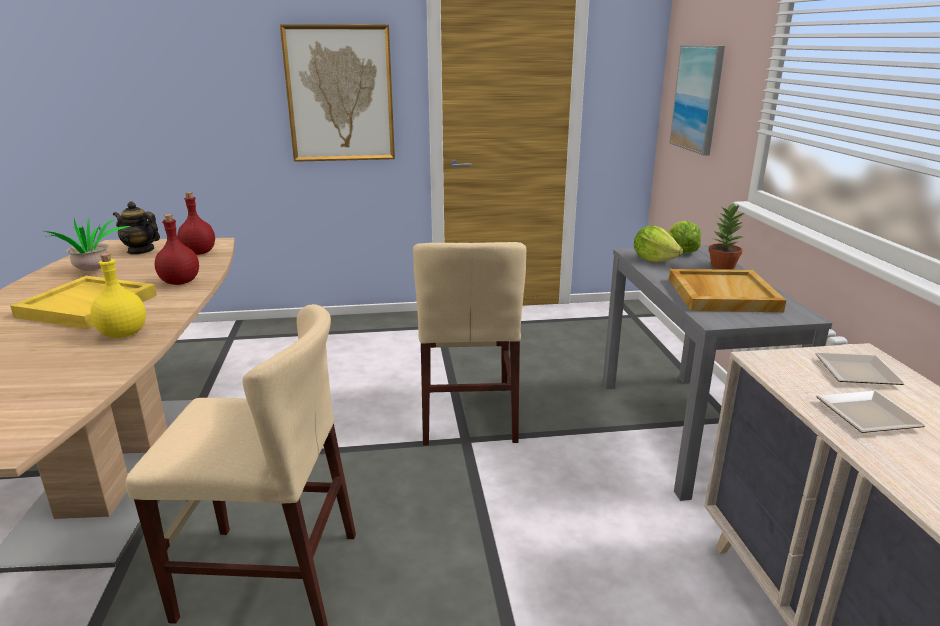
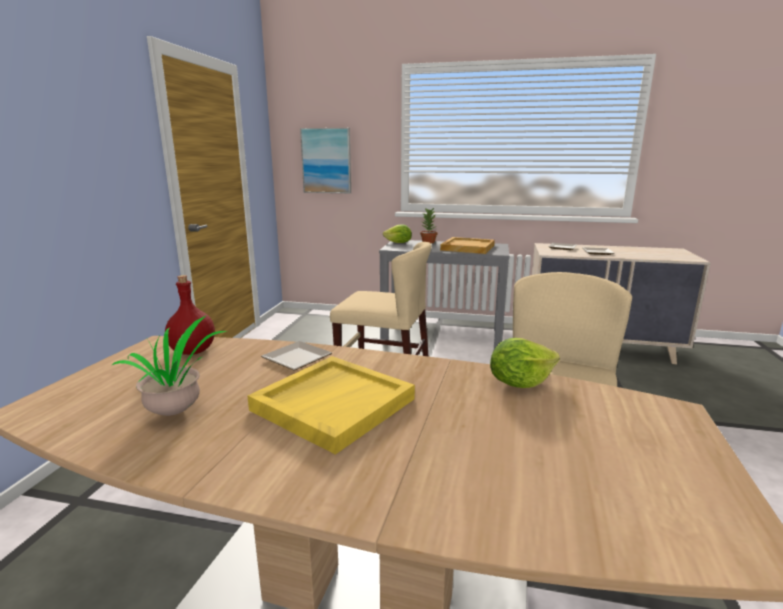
camera: 70 degrees left, 5 degrees down
(123, 334) = (440, 380): yellow bottle -> none
(140, 251) = (117, 384): teapot -> none
(180, 282) = (299, 358): red bottle -> plate
(340, 94) = (100, 165): picture -> none
(654, 260) = (407, 247): lettuce -> lettuce (519, 383)

